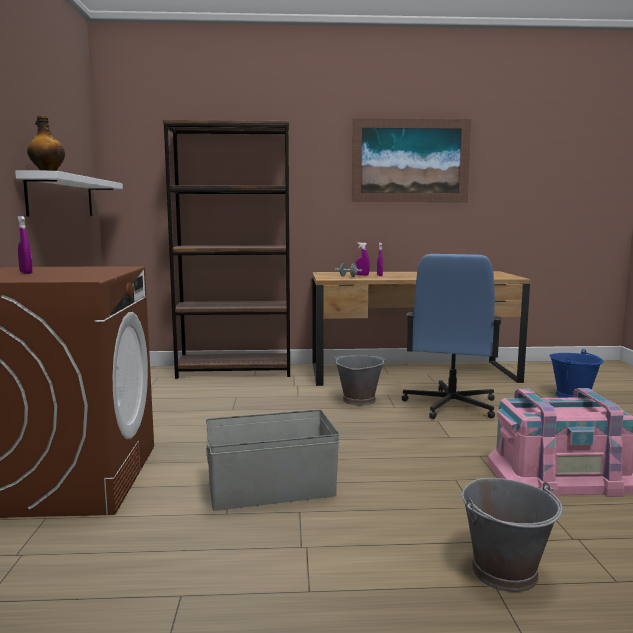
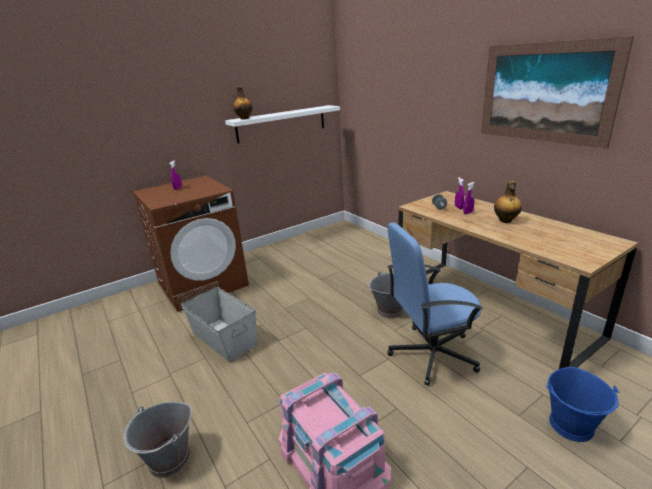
camera: 60 degrees right, 15 degrees up
(235, 371) = (386, 249): brown bookcase -> none
(415, 274) = (505, 220): none -> bottle

